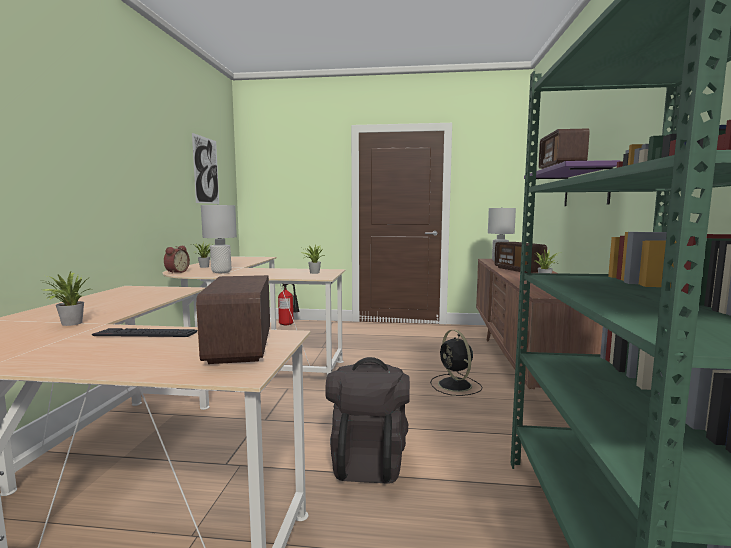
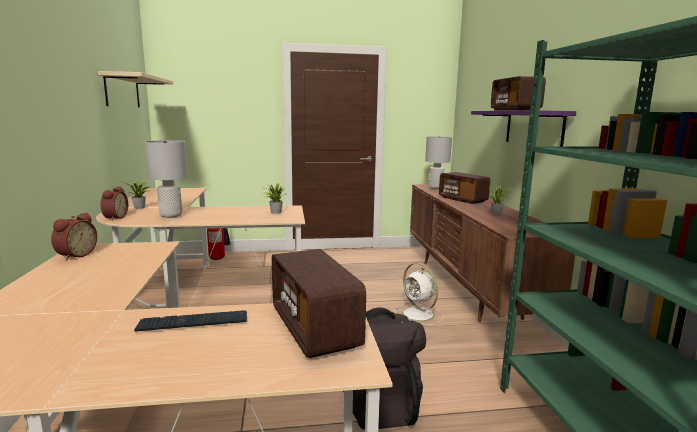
camera: 15 degrees left, 5 degrees up
(69, 323) = (77, 314): potted plant -> none
(116, 291) = (75, 255): none -> alarm clock
(206, 170) = (122, 91): picture -> beige shelf
(455, 385) = (419, 315): black fan -> white fan

